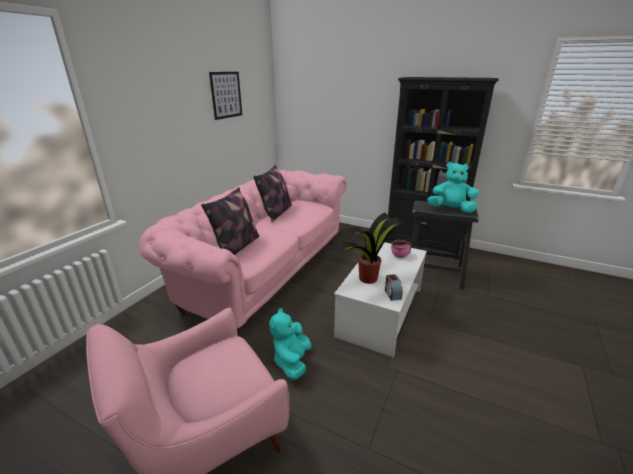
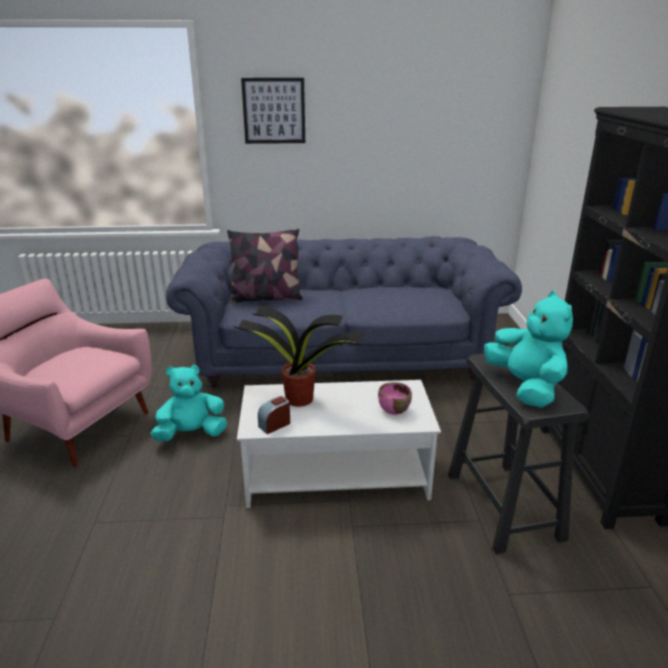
camera: 60 degrees right, 0 degrees up
(226, 95) = (410, 111): picture -> picture (274, 111)
(262, 269) = (341, 356): pink sofa -> blue sofa
(276, 213) = (380, 289): pillow -> none

